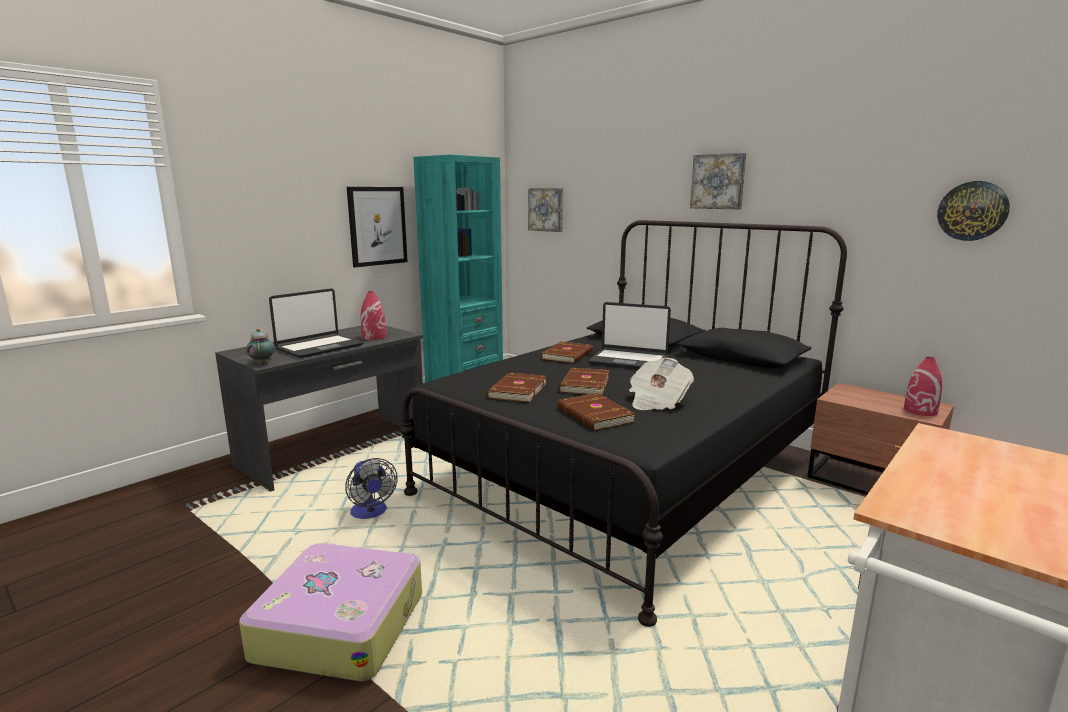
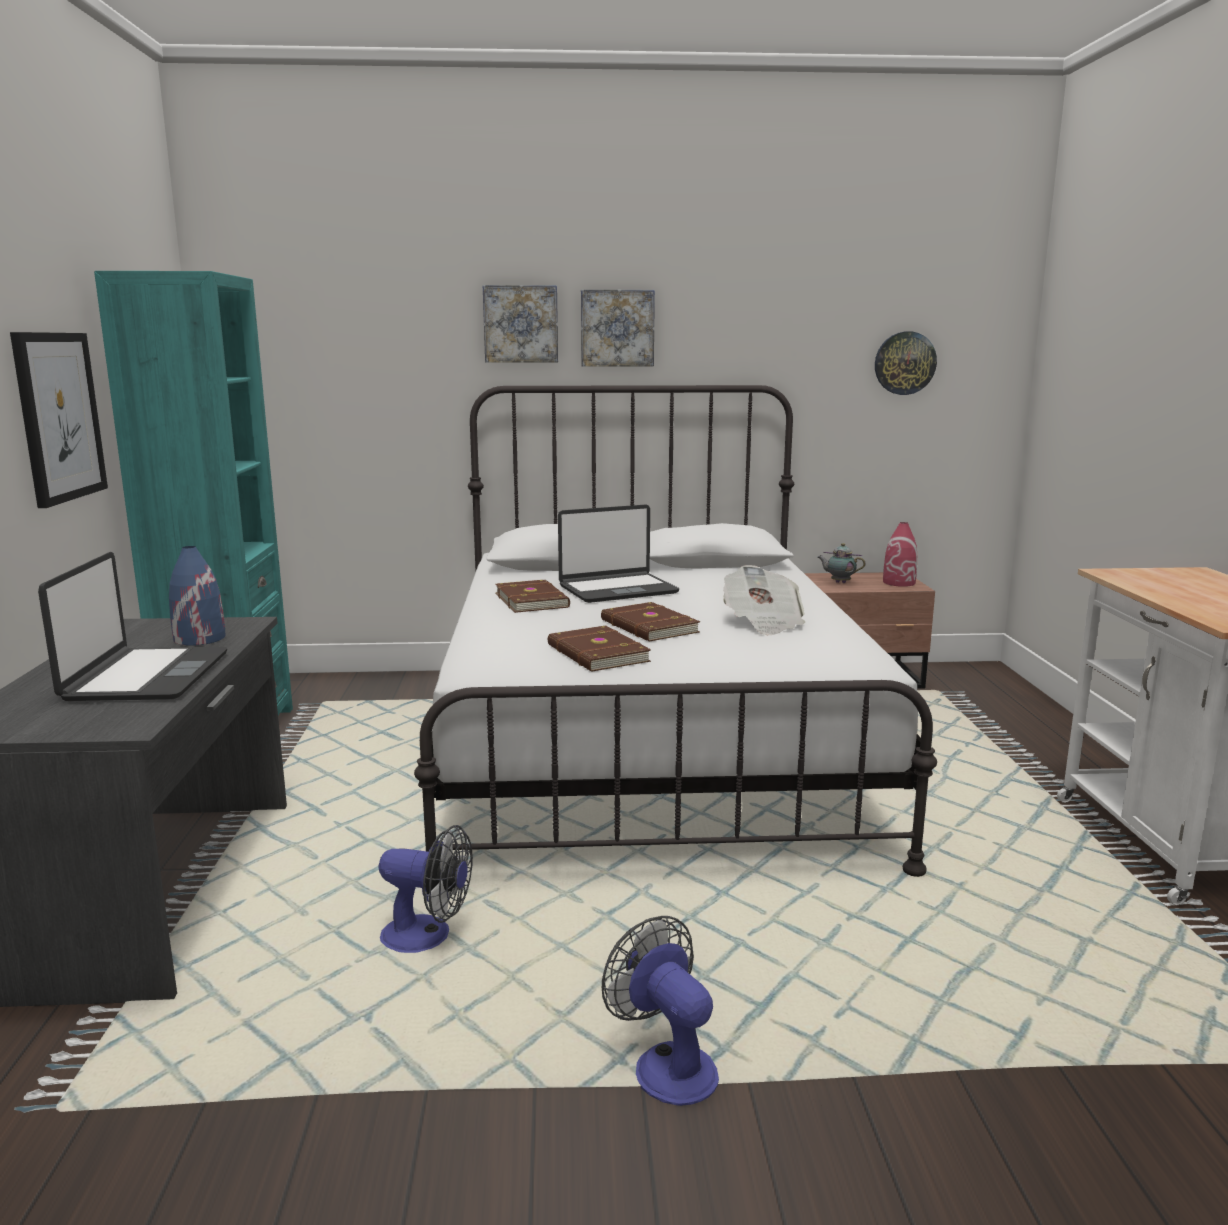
camera: 45 degrees left, 0 degrees up
(262, 363) = (122, 728): teapot -> teapot (839, 582)
(340, 624) = (666, 1064): suitcase -> fan
(374, 337) = (199, 638): red vase -> blue vase
(546, 209) = (300, 373): picture -> picture (521, 324)
(594, 415) = (749, 653): brown book -> none
(627, 473) = (649, 749): black bed -> white bed

